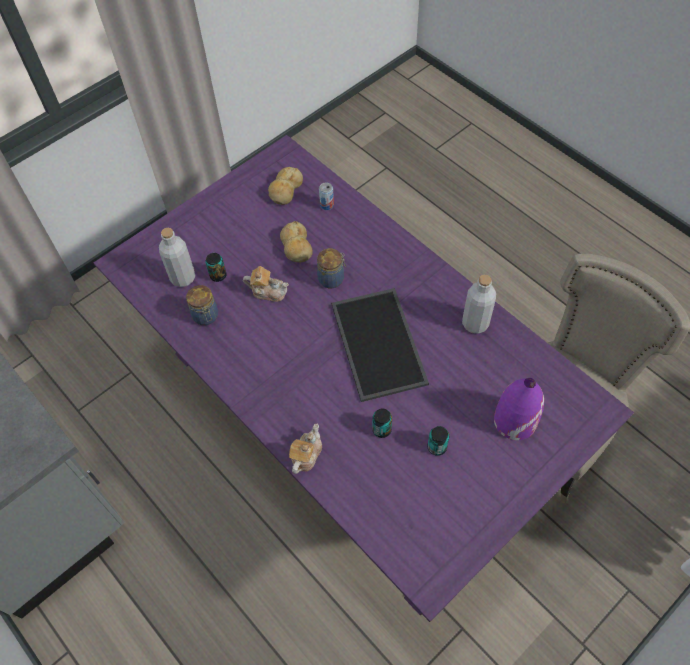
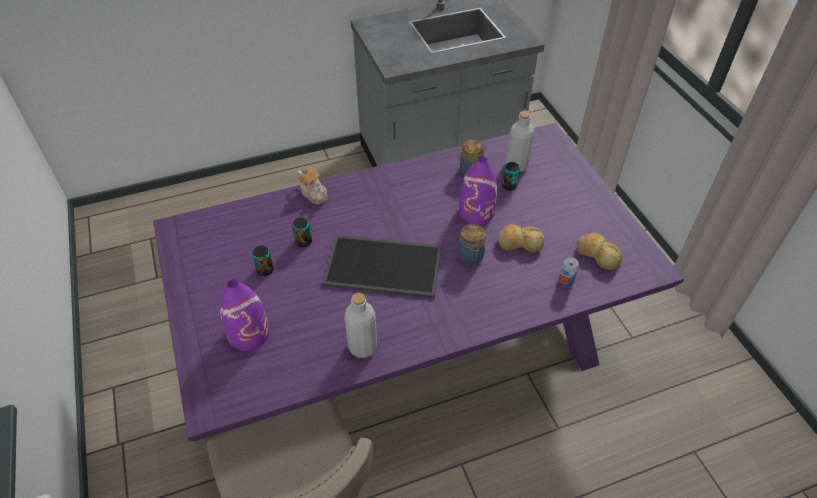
camera: 110 degrees right, 10 degrees down
(268, 291) = (477, 211): teapot -> purple vase

